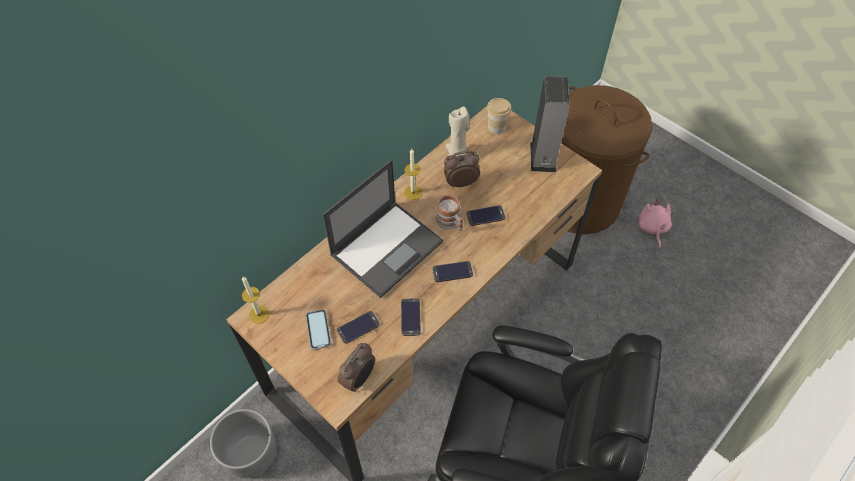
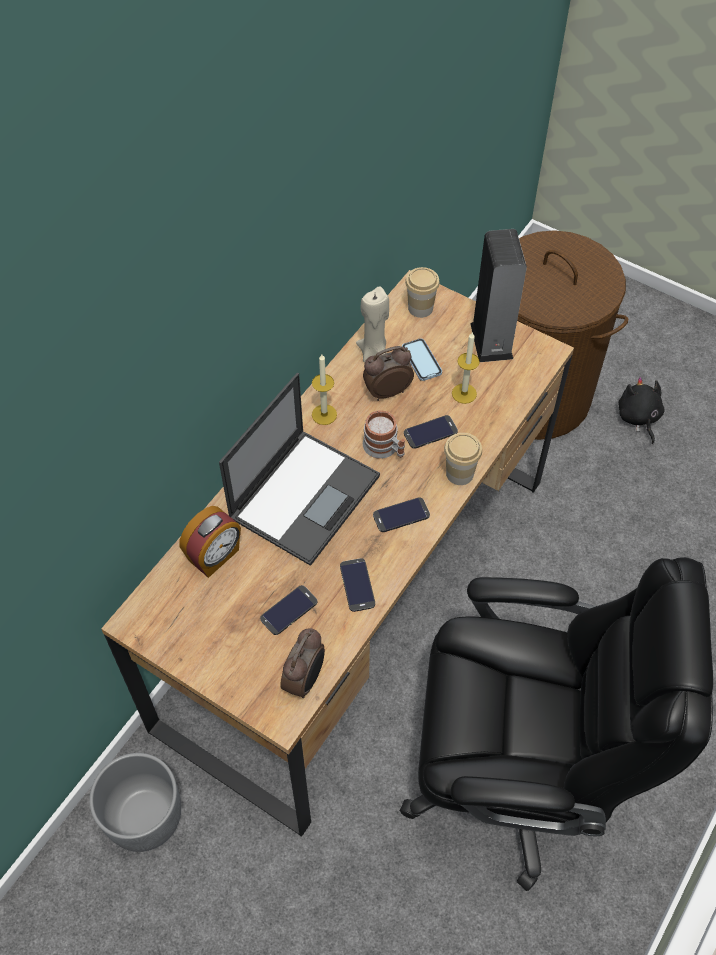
camera: 10 degrees left, 0 degrees up
(259, 314) = (146, 614): candle -> candle (464, 393)
(315, 281) = (215, 556): none -> alarm clock
(318, 330) = (234, 622): phone -> phone (421, 360)
(500, 248) = (459, 473): none -> cup
(652, 228) = (638, 417): pink plush toy -> black plush toy

